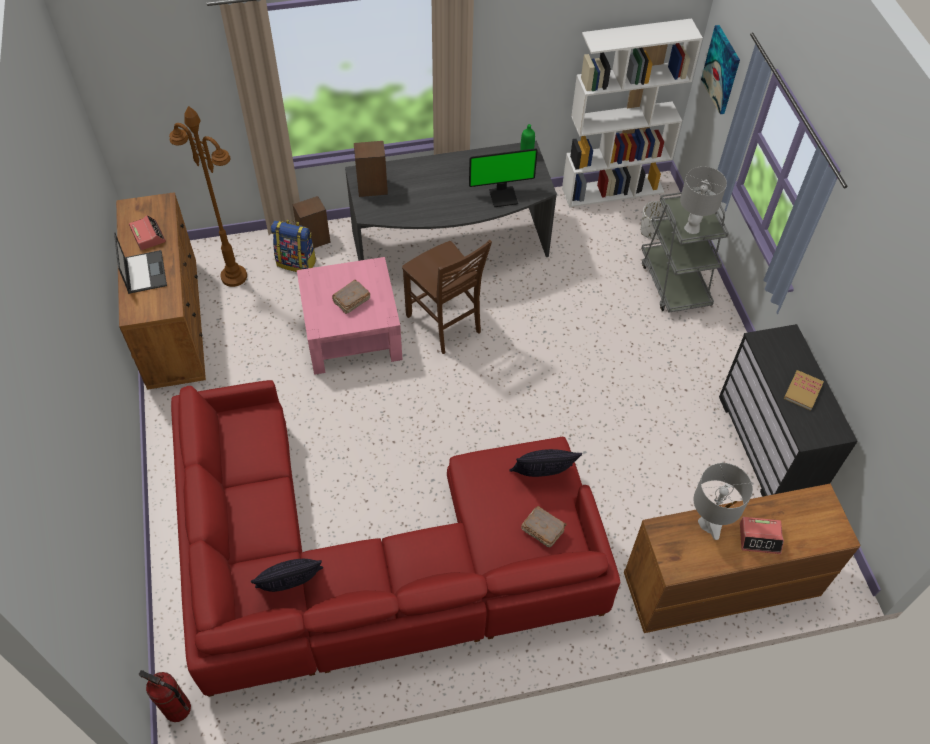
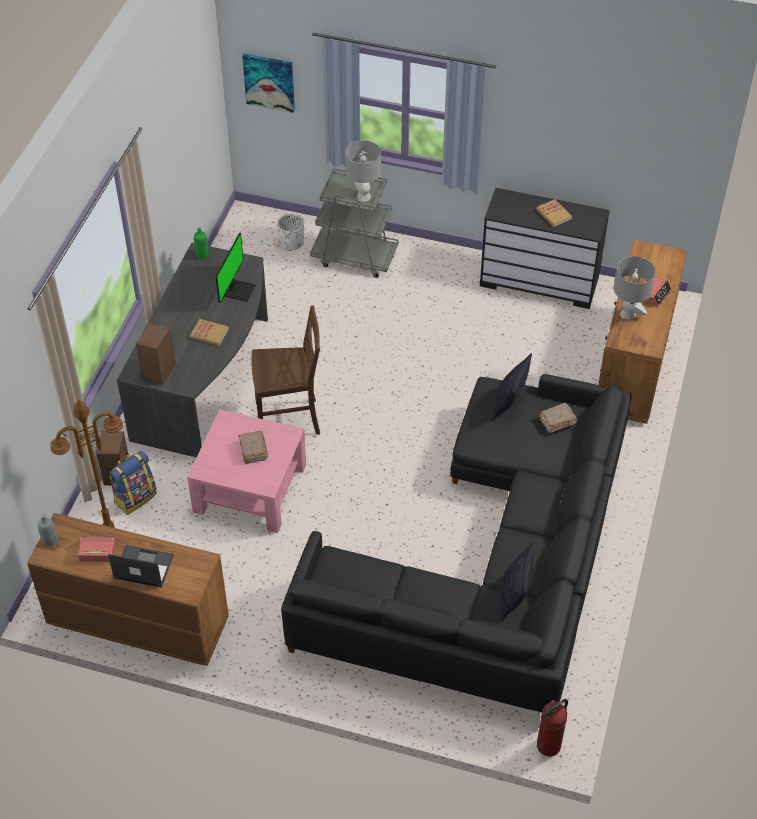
camera: 60 degrees left, 5 degrees down
(144, 203) = (50, 541): none -> grey bottle
(372, 562) = (492, 564): red sofa -> black sofa
(437, 199) = (209, 333): none -> book
(613, 190) = (227, 244): white bookcase -> none

